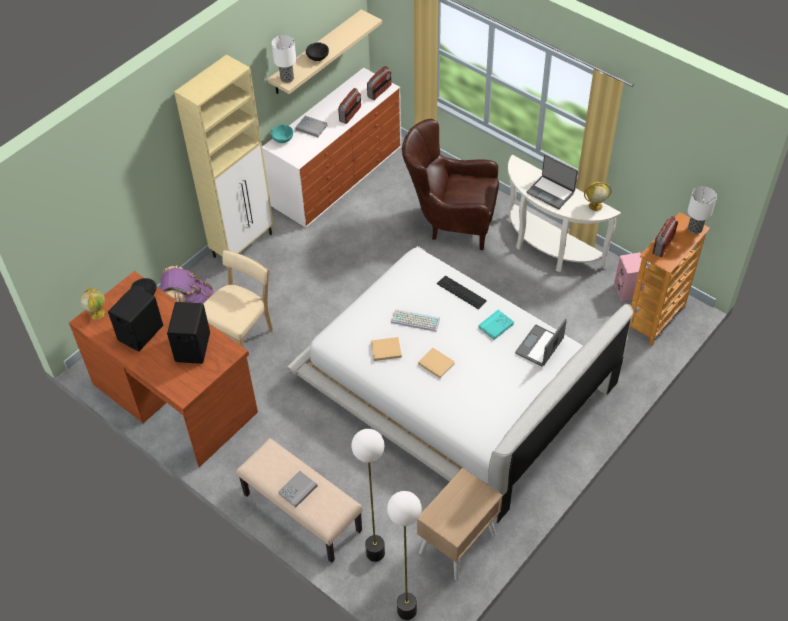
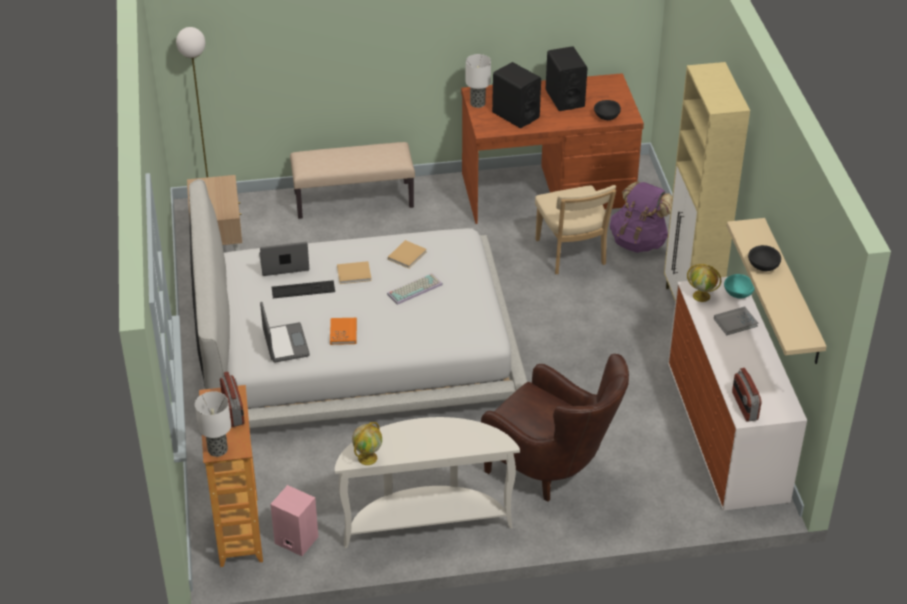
camera: 130 degrees right, 10 degrees down
(97, 313) = (615, 88): globe -> globe (702, 296)
(287, 78) = (748, 229): table lamp -> table lamp (477, 103)
(297, 490) = (347, 155): grey book -> none
(350, 114) = (726, 361): radio -> none
(375, 552) = (272, 215): floor lamp -> none
(450, 222) = (553, 471): brown armchair -> brown armchair turned 75 degrees clockwise
(461, 292) = (408, 336): keyboard -> keyboard (303, 289)
(496, 325) = (343, 332): turquoise book -> orange book
(551, 192) = (428, 438): laptop -> laptop (284, 264)

